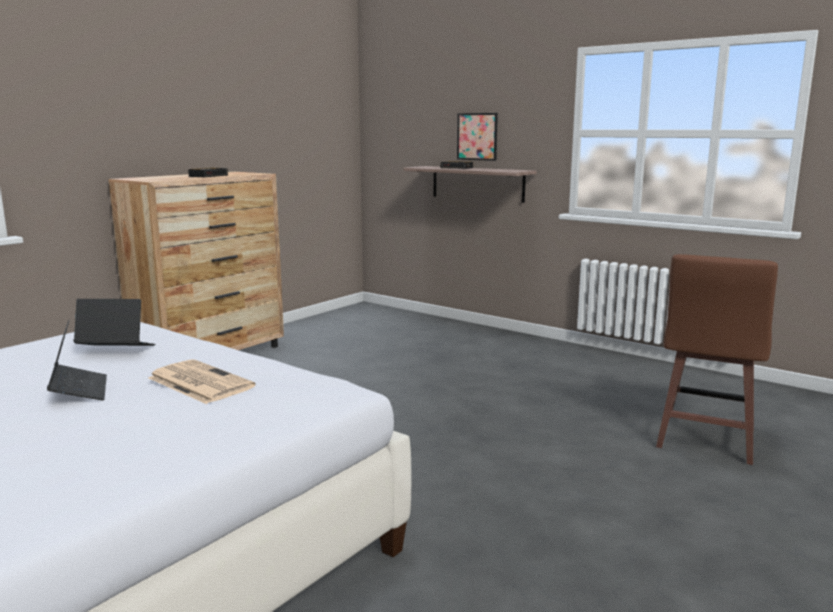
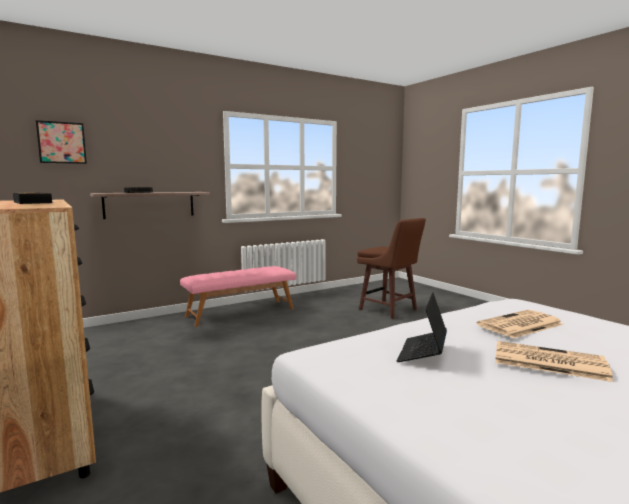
camera: 70 degrees left, 5 degrees down
(79, 390) = (547, 361): laptop -> newspaper
(477, 136) = (146, 167): picture -> picture (61, 142)
(537, 352) = (240, 312): none -> pink bench

